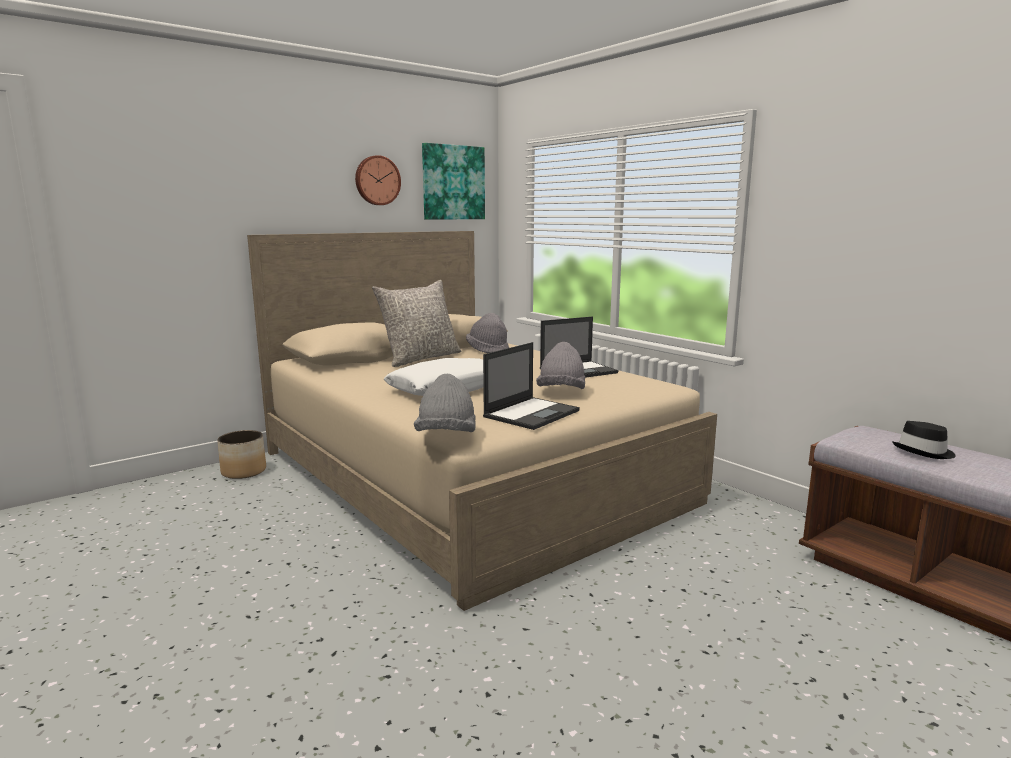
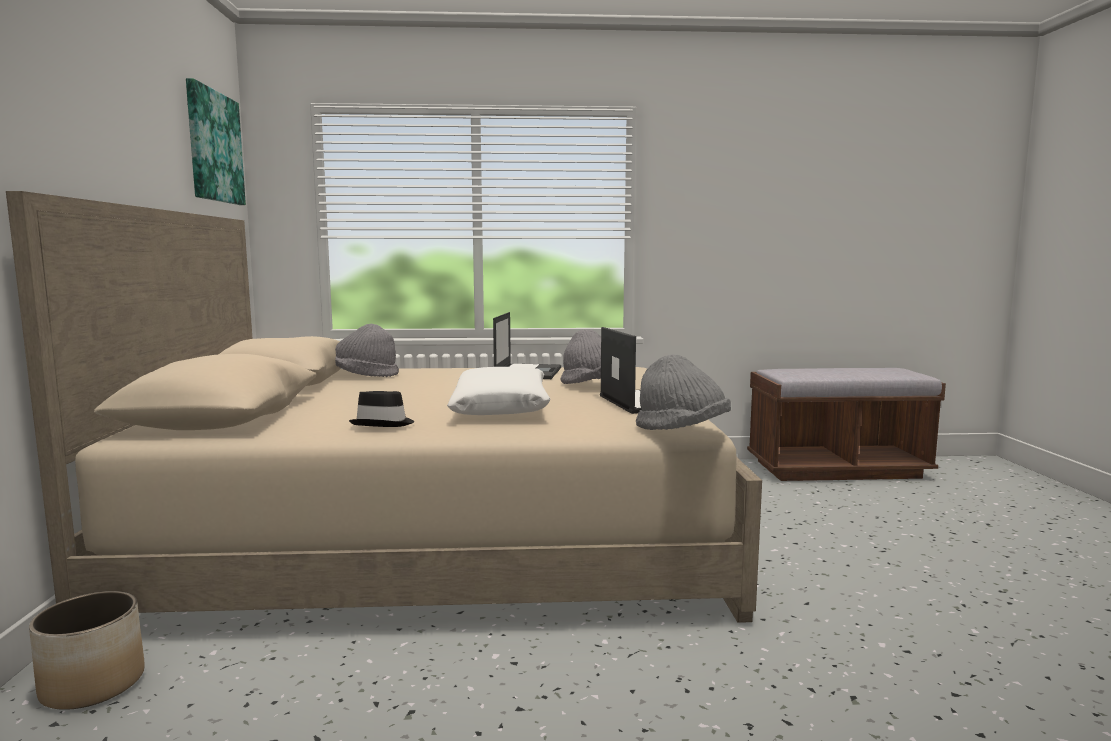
camera: 55 degrees left, 5 degrees down
(377, 180) = (148, 124): wall clock -> none
(420, 358) = (325, 395): grey pillow -> none
(924, 452) = (833, 371): black hat -> black hat (384, 424)

